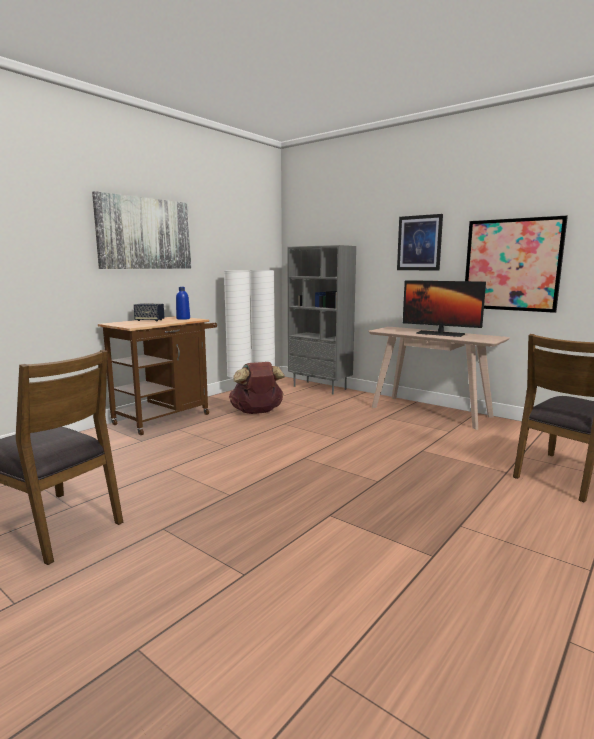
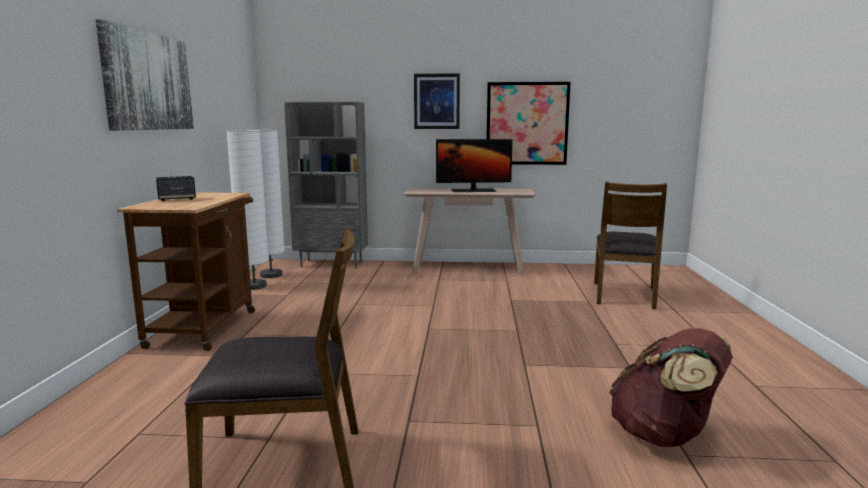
camera: 35 degrees left, 0 degrees up
(183, 318) = (213, 194): blue bottle -> none
(257, 412) = (307, 299): brown backpack -> brown backpack (665, 435)

